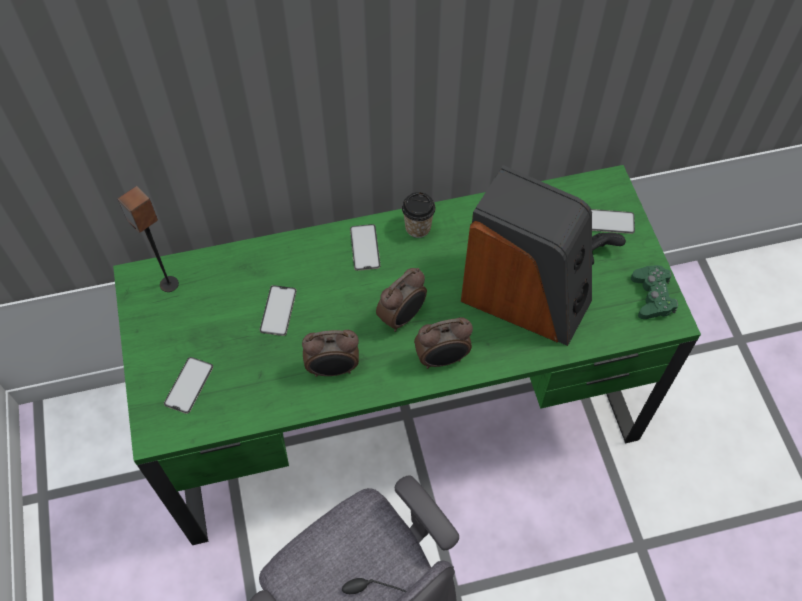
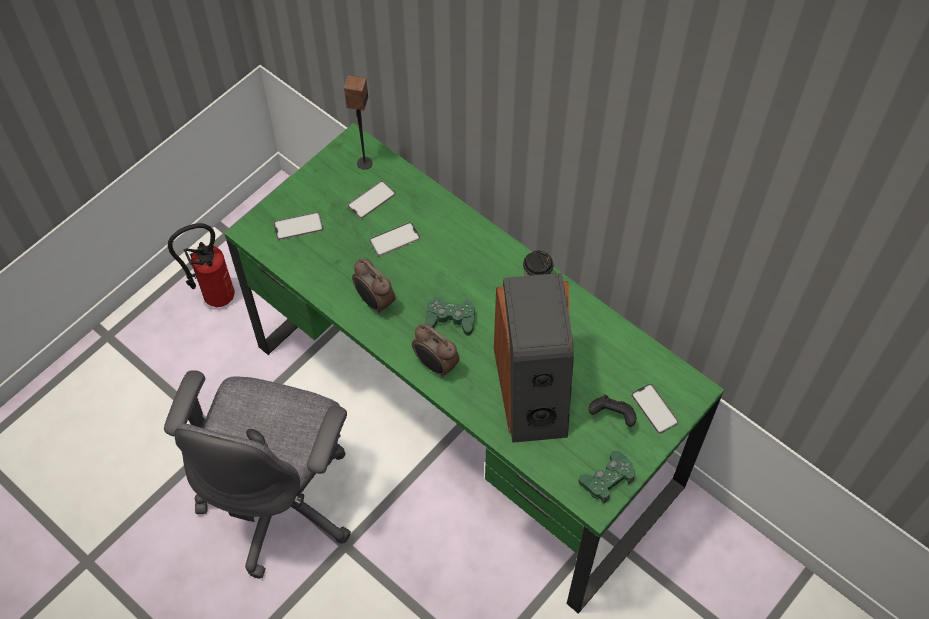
camera: 55 degrees right, 0 degrees up
(103, 555) = (214, 298): none -> fire extinguisher
(365, 247) = (490, 258): phone -> phone (371, 200)
(402, 317) = (450, 319): alarm clock -> green game controller

